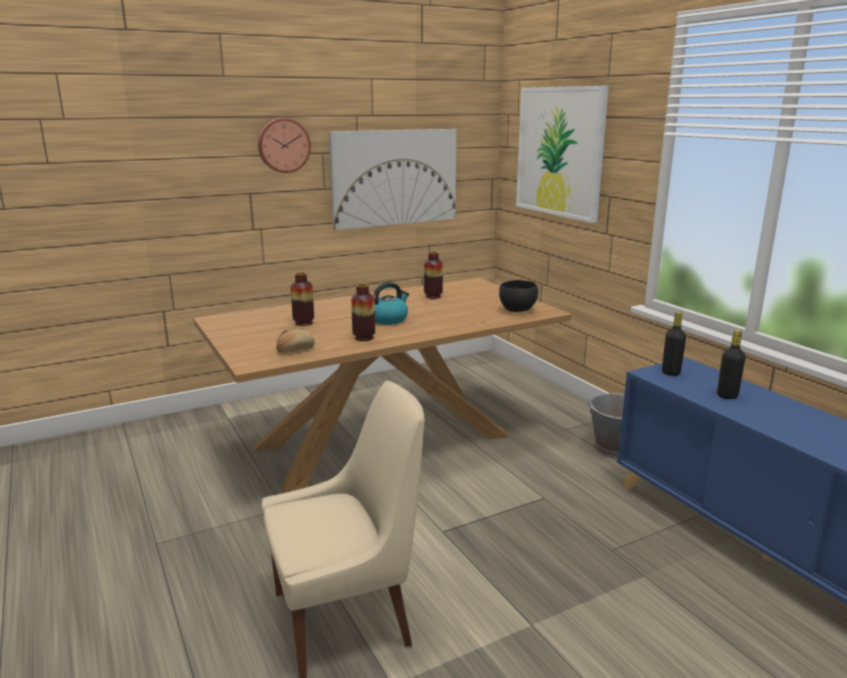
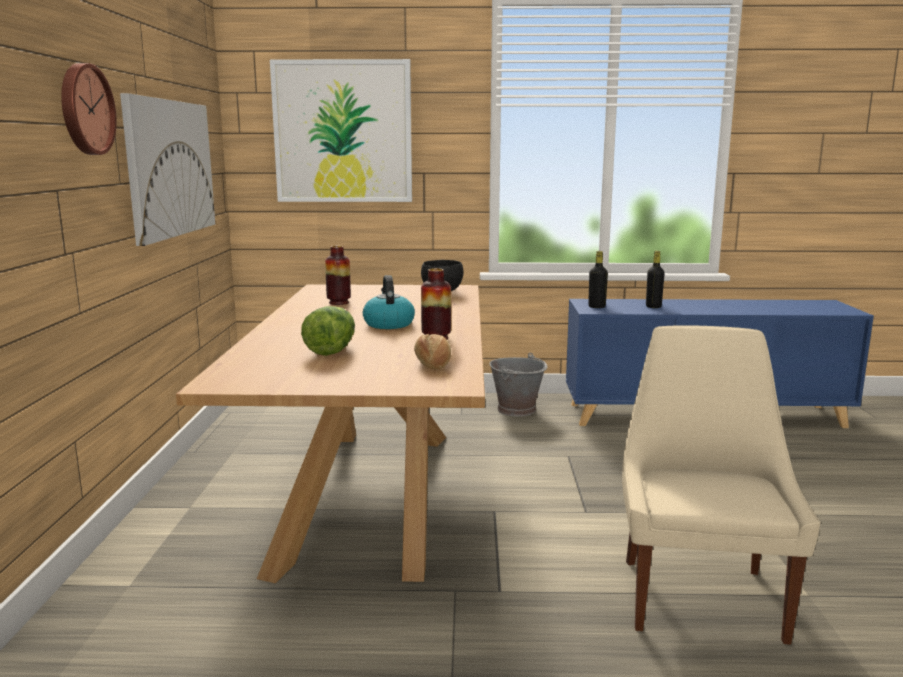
camera: 60 degrees left, 5 degrees down
(303, 323) = (332, 350): vase -> lettuce

